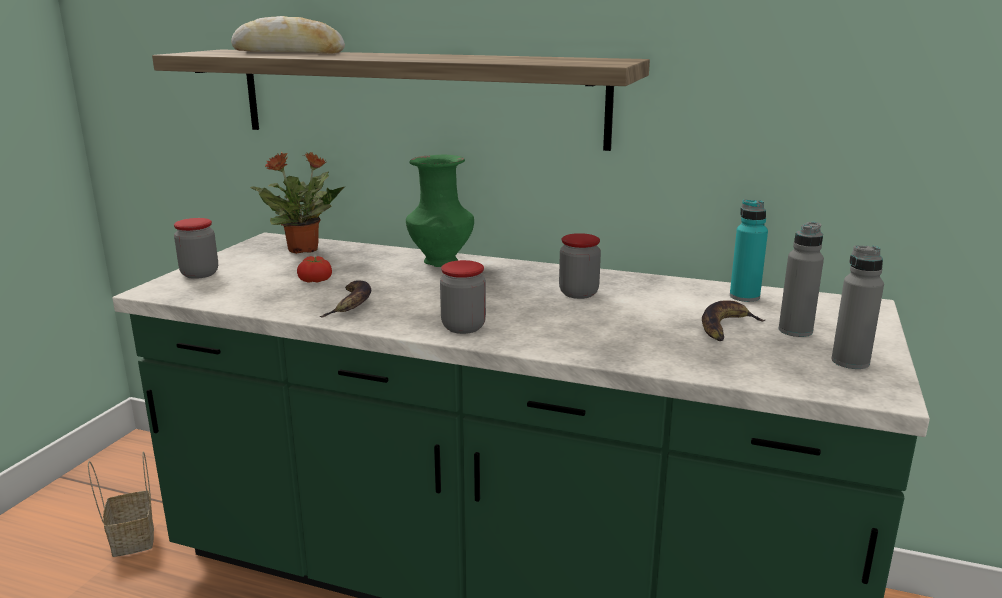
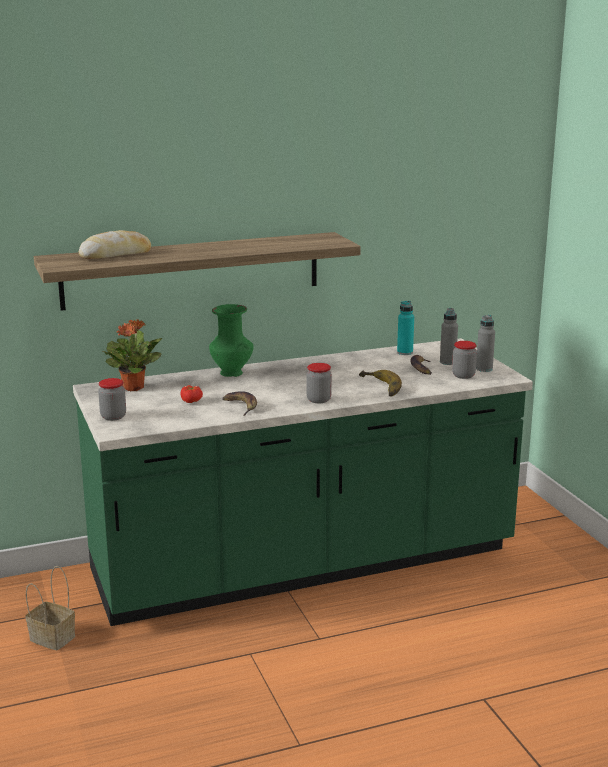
camera: 40 degrees left, 0 degrees up
(578, 293) = (334, 370): jar -> jar (463, 375)
(592, 336) = (379, 387): none -> banana

